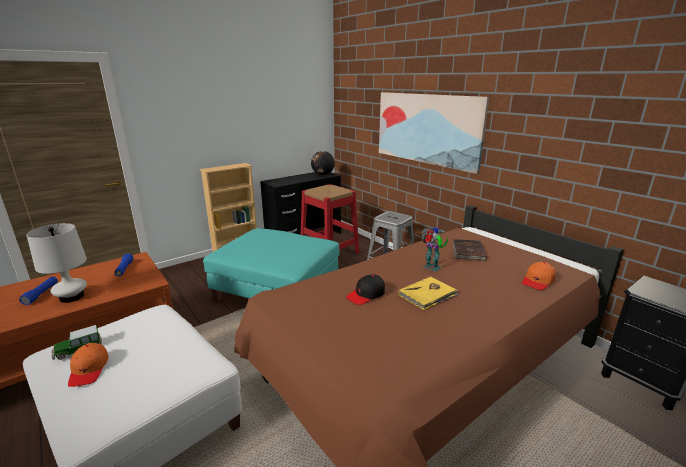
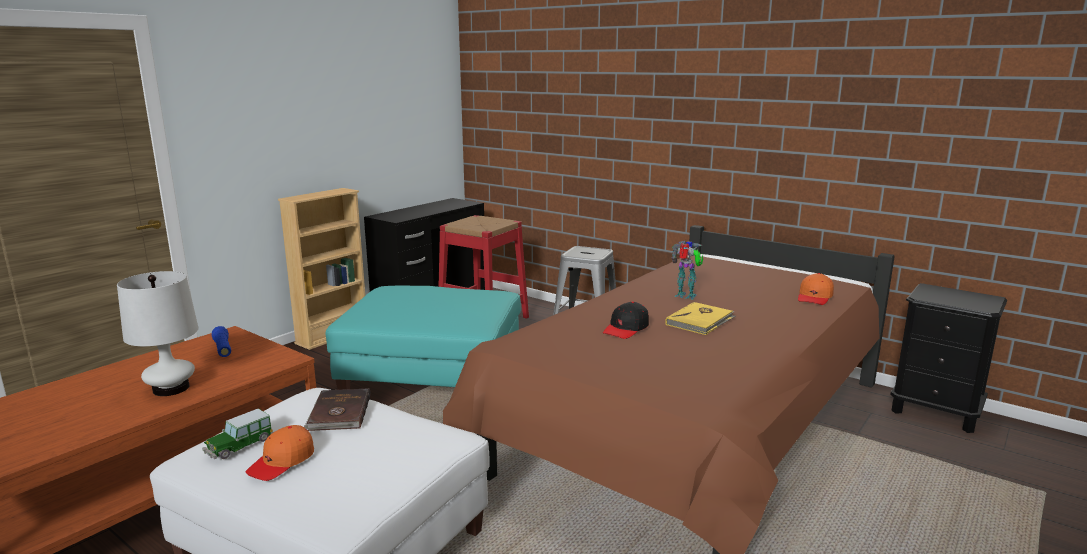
camera: 15 degrees left, 5 degrees down
(41, 294) = (113, 391): blue flashlight -> none
(89, 369) = (282, 461): orange cap -> orange cap turned 60 degrees clockwise
(323, 175) = (456, 204): globe -> none
(426, 129) = (622, 125): picture -> none
(467, 251) = (717, 277): brown book -> brown book (339, 413)

